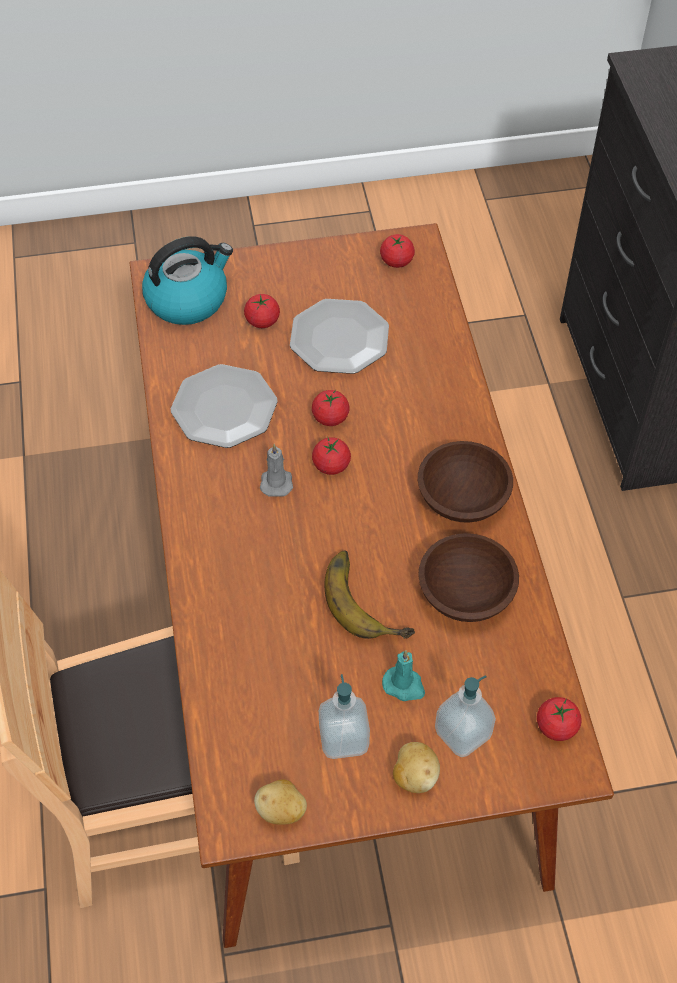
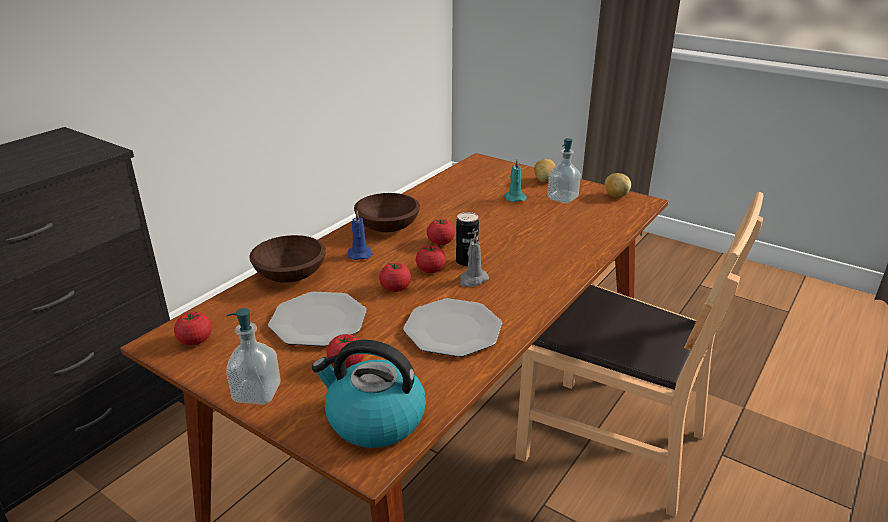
camera: 135 degrees left, 25 degrees down
(312, 504) = (466, 261): none -> can
(369, 598) = (490, 222): banana -> none
(426, 435) = (359, 254): none -> blue candle
(462, 733) = (509, 180): soap dispenser -> soap dispenser (257, 393)
(467, 594) = (443, 204): brown bowl -> brown bowl (291, 274)
(556, 726) = (469, 168): tomato -> tomato (440, 242)

